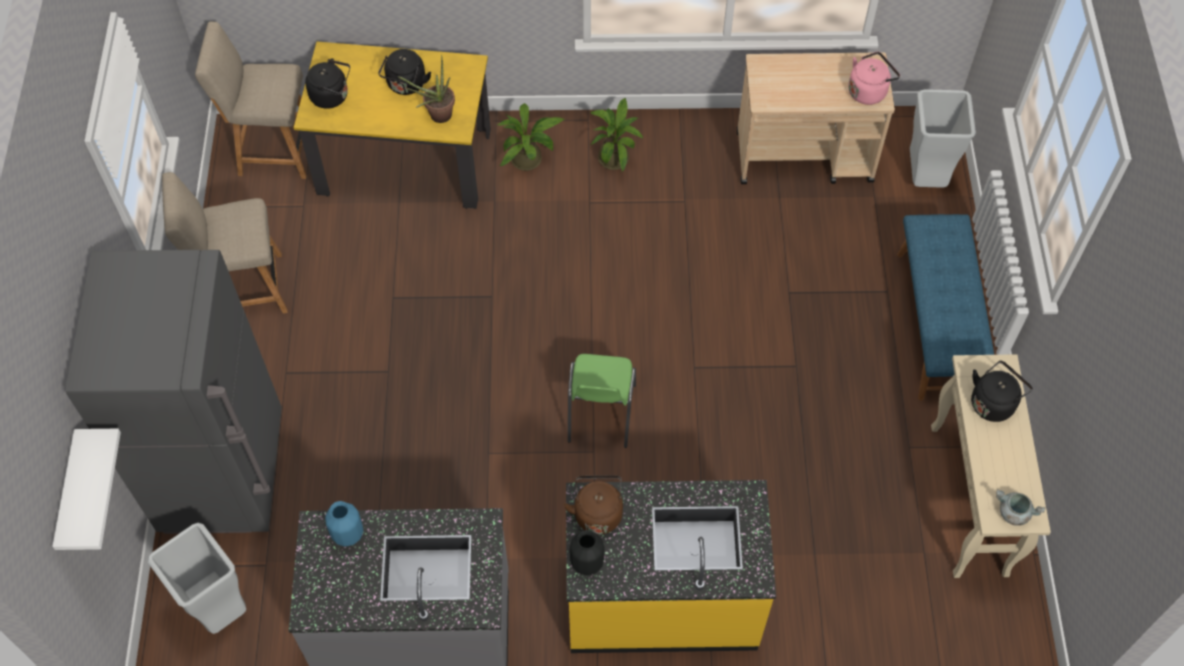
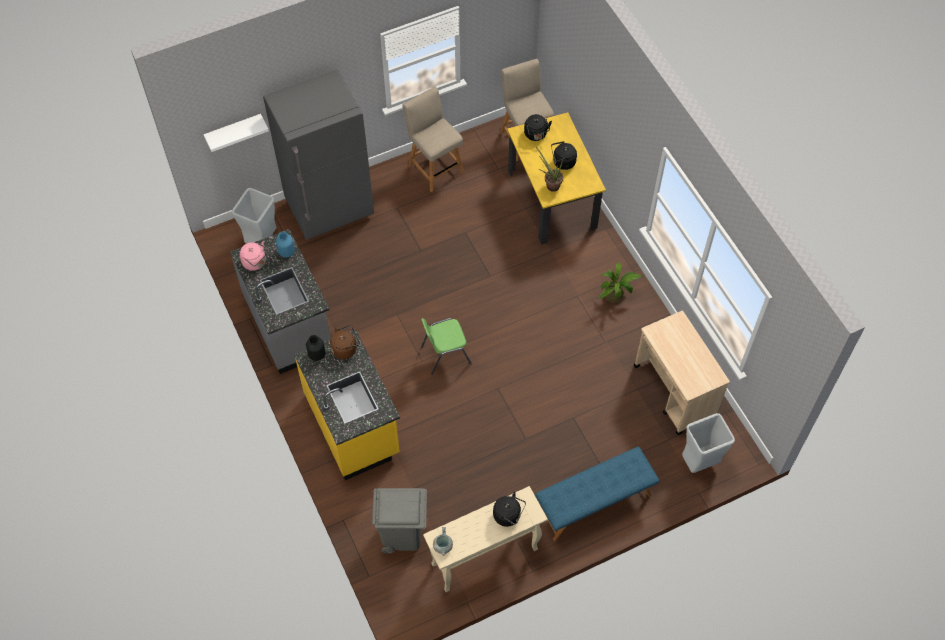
camera: 65 degrees right, 0 degrees up
(530, 160) = (588, 256): potted plant -> none
(869, 91) = (694, 382): pink kettle -> pink kettle (256, 262)
(886, 600) = (402, 533): none -> grey trash can

